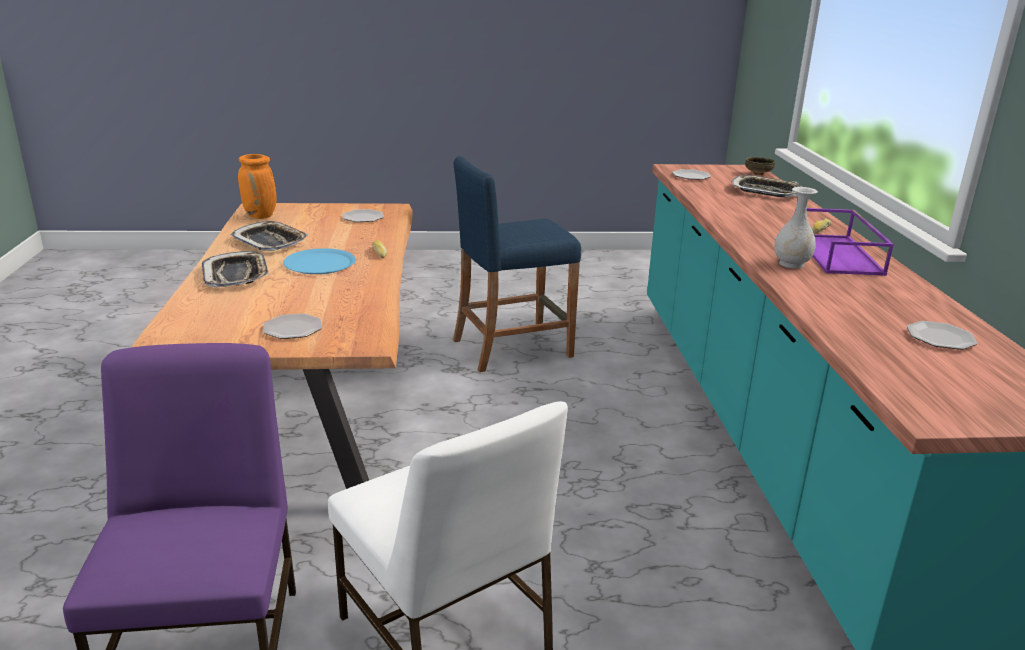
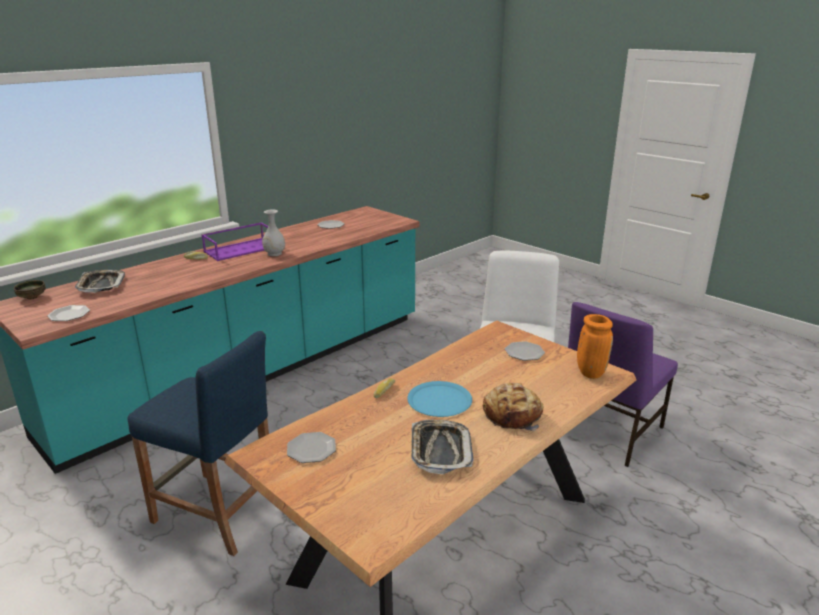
camera: 130 degrees left, 0 degrees up
(236, 275) = (512, 415): tray -> bread
(261, 216) = (392, 511): orange vase -> orange vase (590, 372)

